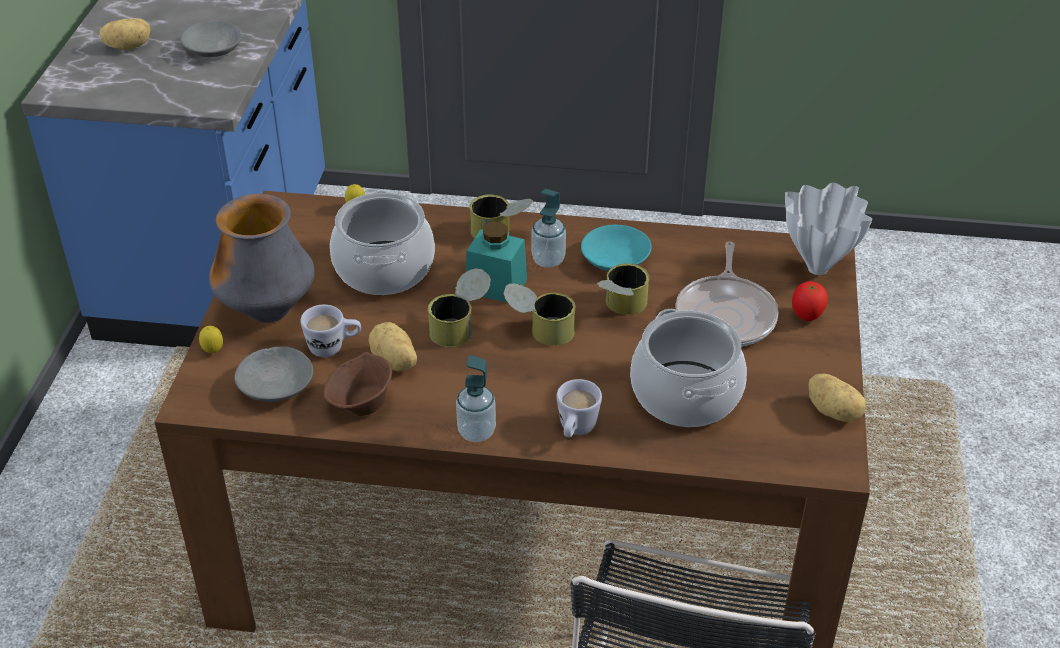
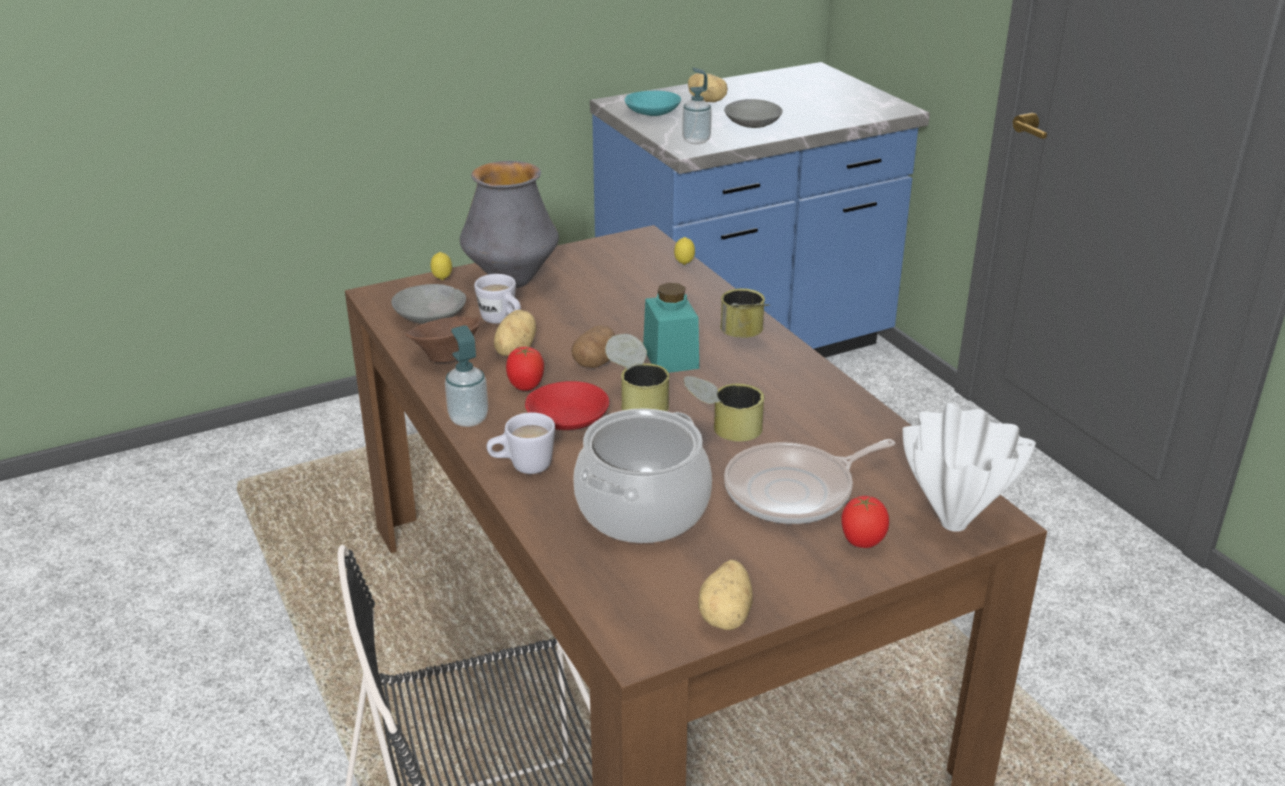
camera: 55 degrees right, 10 degrees down
(383, 268) = (625, 303): cooking pot -> none
(460, 326) = (595, 362): can -> potato
(460, 380) = (526, 387): none -> tomato
(531, 379) = (566, 420): none -> red bowl
(548, 260) = (741, 368): soap dispenser -> soap dispenser (696, 140)
(614, 260) = (789, 400): turquoise bowl -> turquoise bowl (652, 112)

